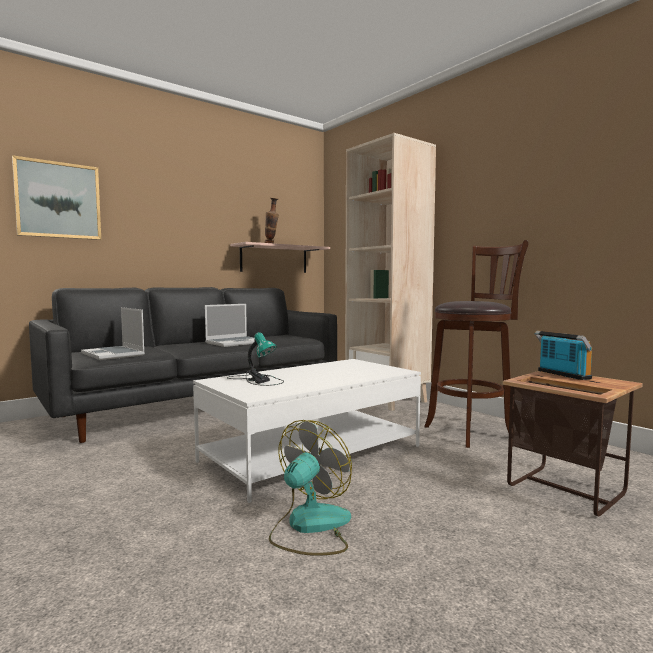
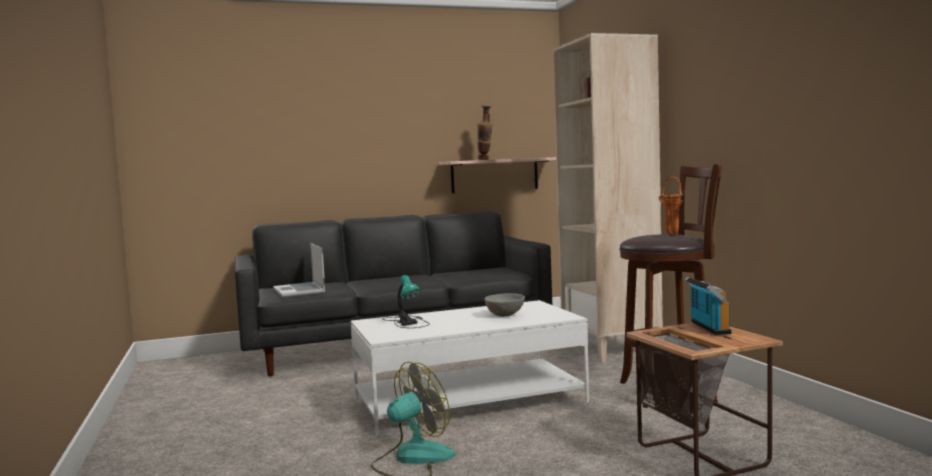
camera: 20 degrees right, 0 degrees up
(58, 200) = (259, 136): picture -> none
(235, 343) = (429, 278): laptop -> none
(345, 371) = (505, 315): none -> grey bowl
(475, 301) = (670, 235): none -> orange vase

